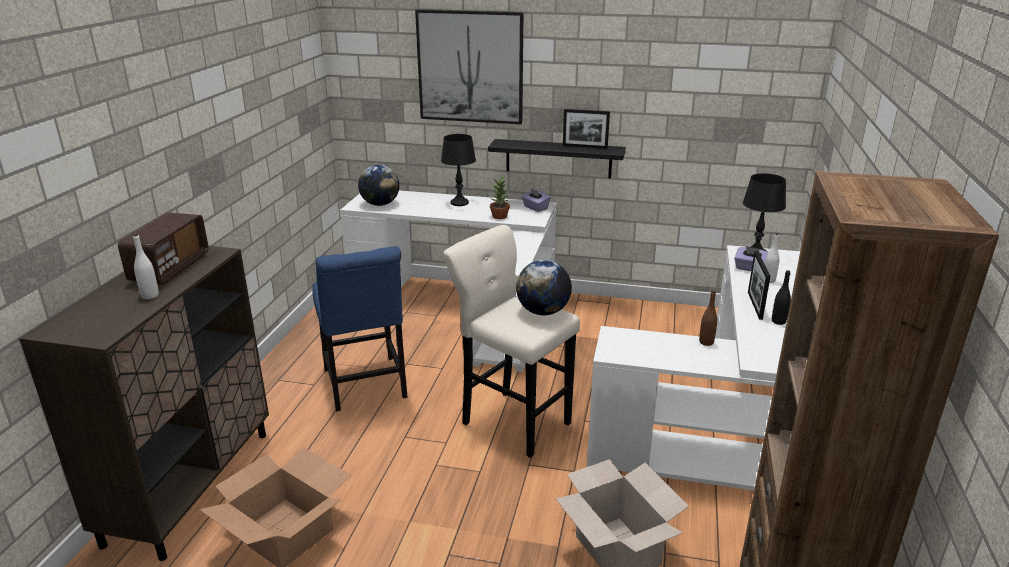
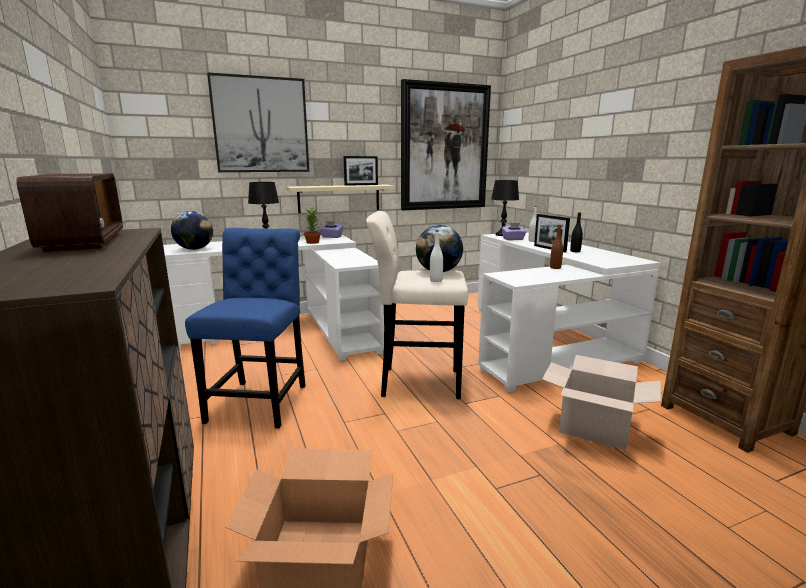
camera: 35 degrees left, 10 degrees down
(150, 296) = (96, 255): white bottle -> white bottle (436, 280)
(365, 386) = (261, 401): blue chair -> blue chair turned 120 degrees counterclockwise
(558, 158) = (339, 198): black shelf -> beige shelf
(721, 102) = (444, 147): none -> picture

